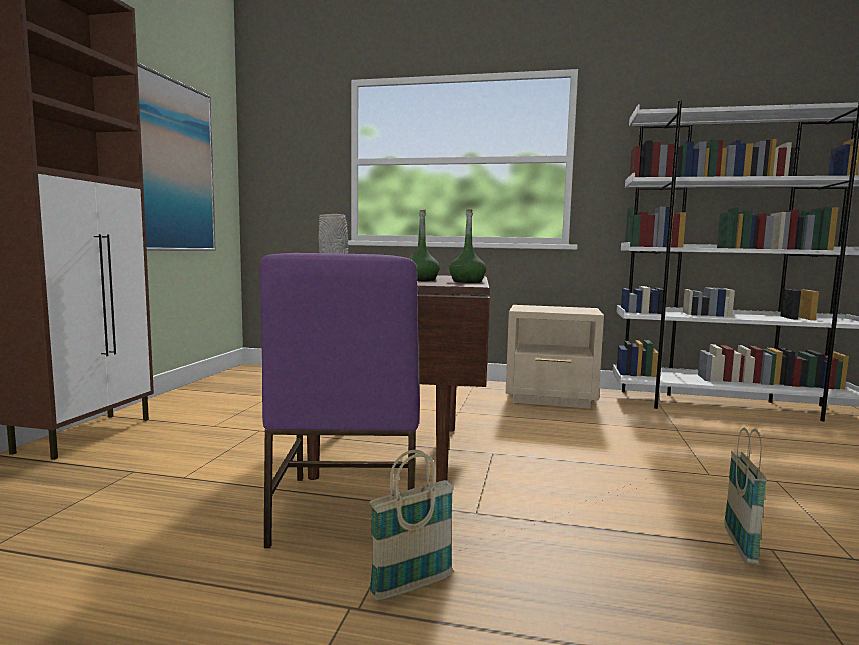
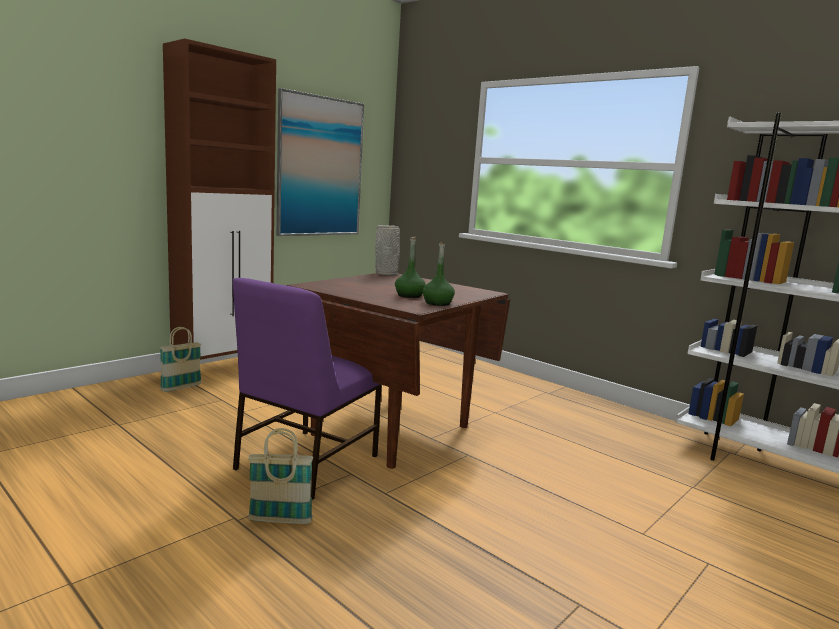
camera: 30 degrees right, 5 degrees up
(552, 398) = (608, 422): beige nightstand -> none
(739, 545) = (554, 591): basket -> basket (181, 387)

